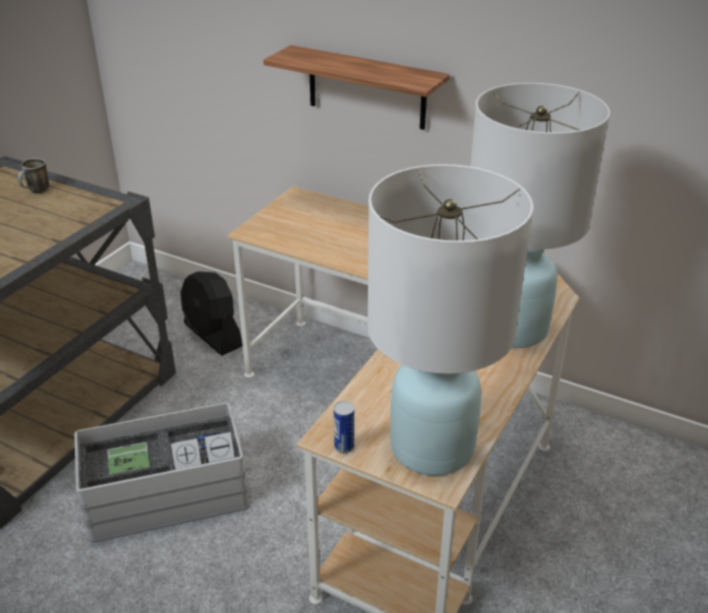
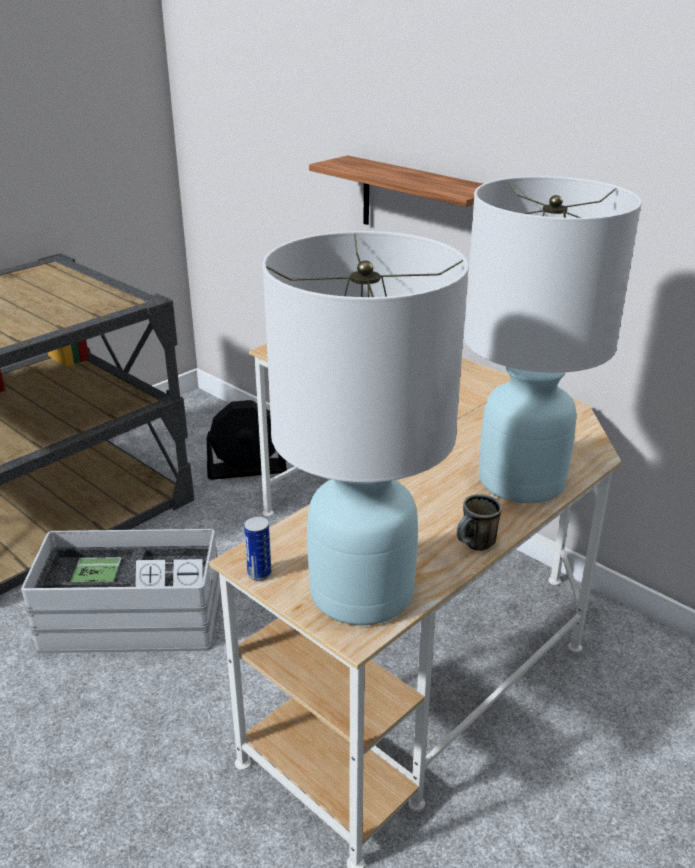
camera: 15 degrees right, 5 degrees down
(37, 191) = (70, 284): mug -> mug (475, 546)
(213, 335) = (247, 469): black fan -> black fan turned 75 degrees counterclockwise

